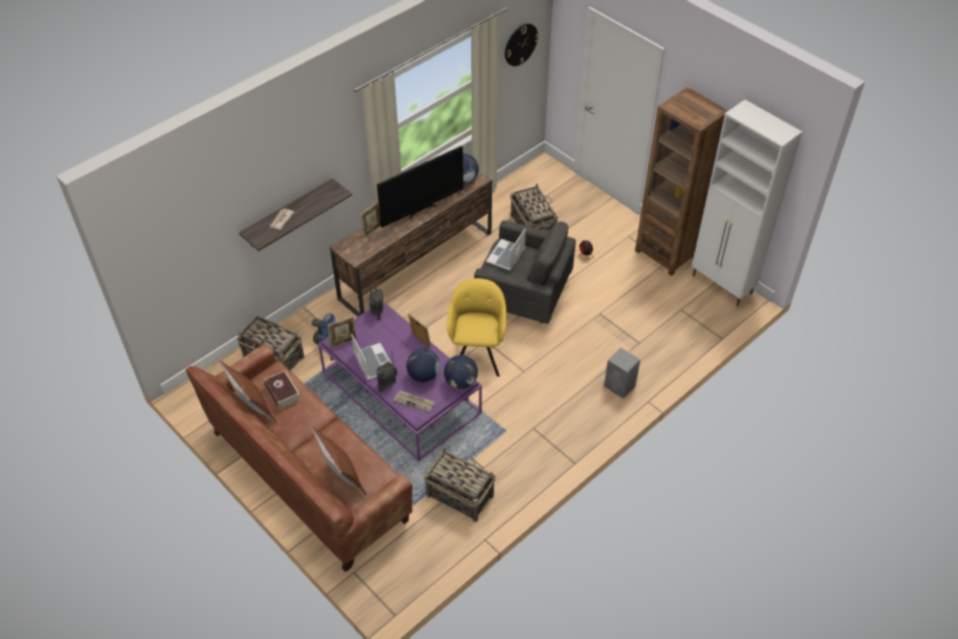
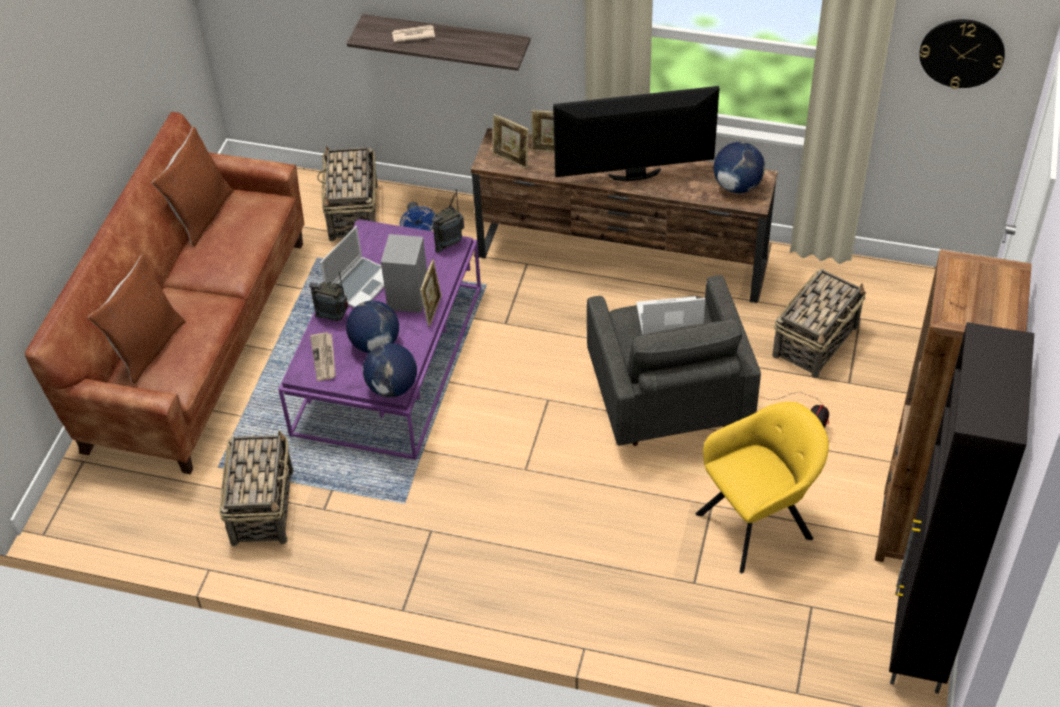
camera: 60 degrees right, 0 degrees up
(282, 393) = (240, 226): book -> none
(343, 342) = (372, 240): picture frame -> picture frame (511, 160)
(421, 210) = (635, 176): television -> television turned 150 degrees clockwise
(477, 353) = (517, 403): yellow armchair -> yellow armchair (759, 523)
(620, 386) = (586, 598): grey speaker -> grey speaker (408, 298)
(722, 285) = (918, 641): white cabinet -> black cabinet

